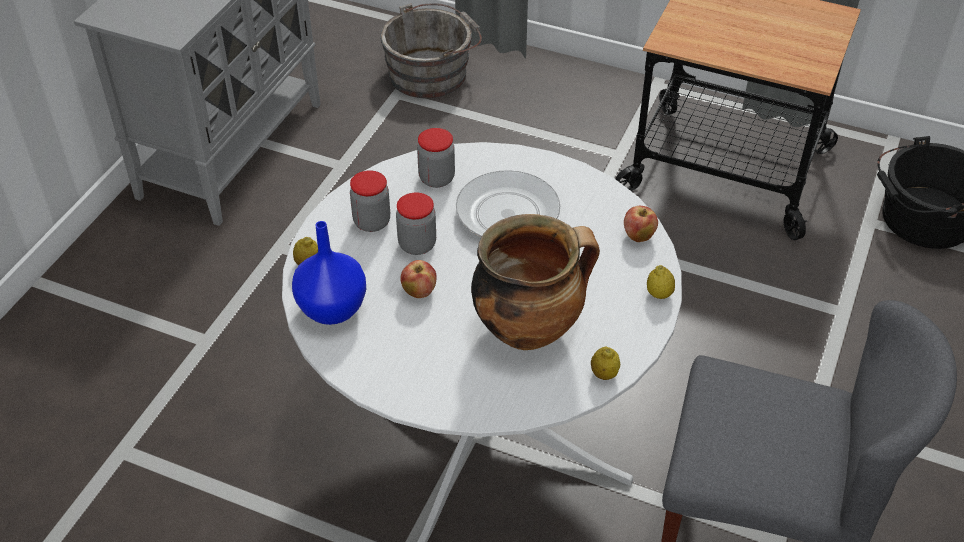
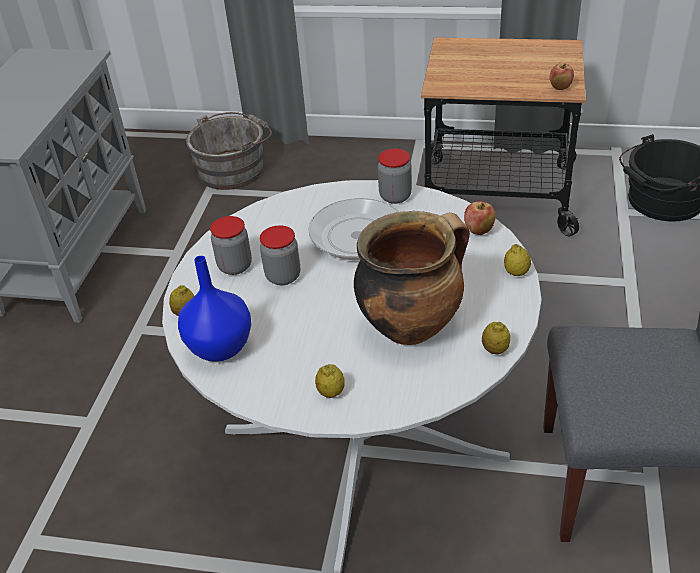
camera: 10 degrees left, 5 degrees down
(419, 292) = (298, 315): apple -> apple (560, 87)
(426, 381) = (331, 392): none -> lemon
(436, 178) = (283, 220): jar -> jar (395, 196)

